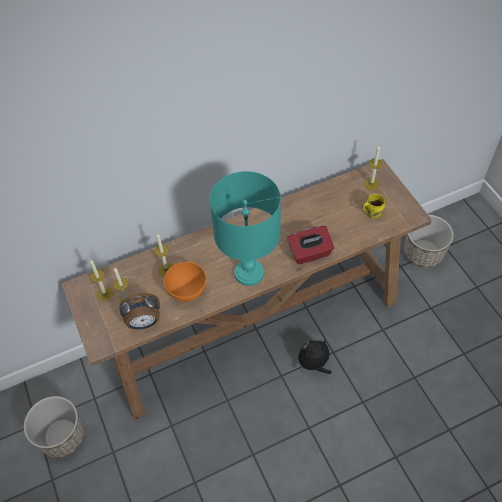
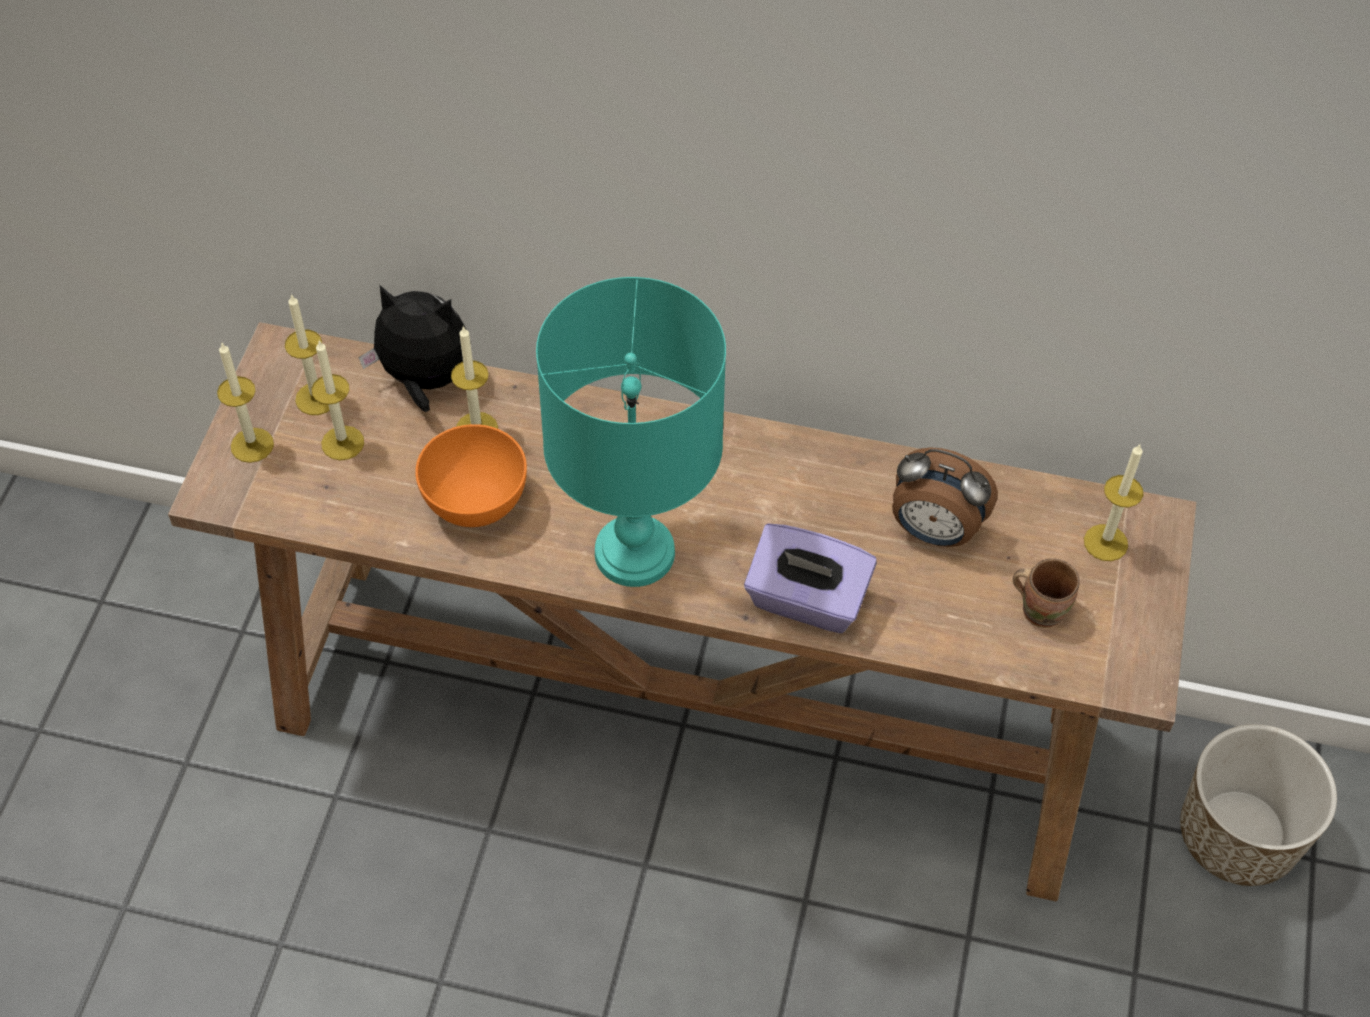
camera: 35 degrees right, 0 degrees up
(62, 436) = (125, 661): planter -> none
(97, 322) = (252, 445): none -> candle
(144, 322) = (335, 507): alarm clock -> alarm clock (934, 531)
(310, 253) = (806, 600): red tissue box -> purple tissue box
(314, 364) = (738, 894): plush toy -> plush toy (424, 380)
(372, 212) = (1041, 608): yellow mug -> brown mug

